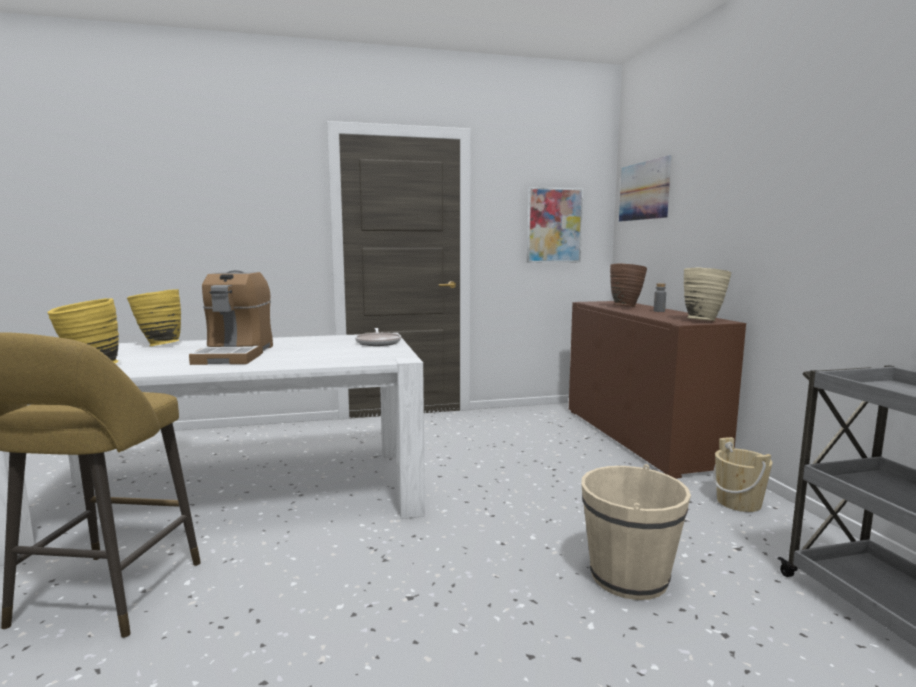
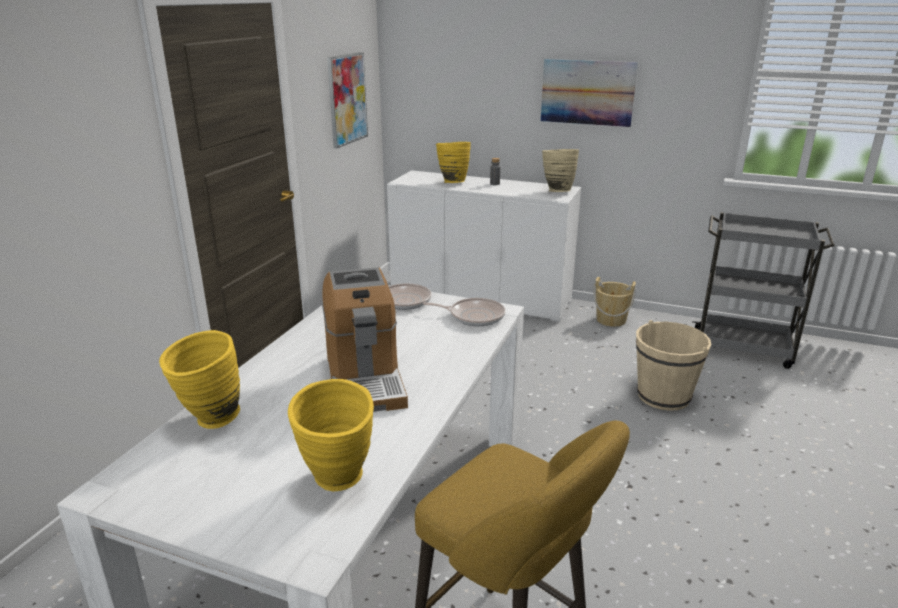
camera: 55 degrees left, 15 degrees up
(235, 354) = (364, 379): coffee machine -> coffee machine turned 45 degrees clockwise
(377, 356) = (473, 316): none -> frying pan
(626, 306) = (452, 182): brown vase -> yellow vase
(637, 437) = (480, 297): brown cabinet -> white cabinet
(644, 191) = (432, 58): picture -> picture (587, 92)

